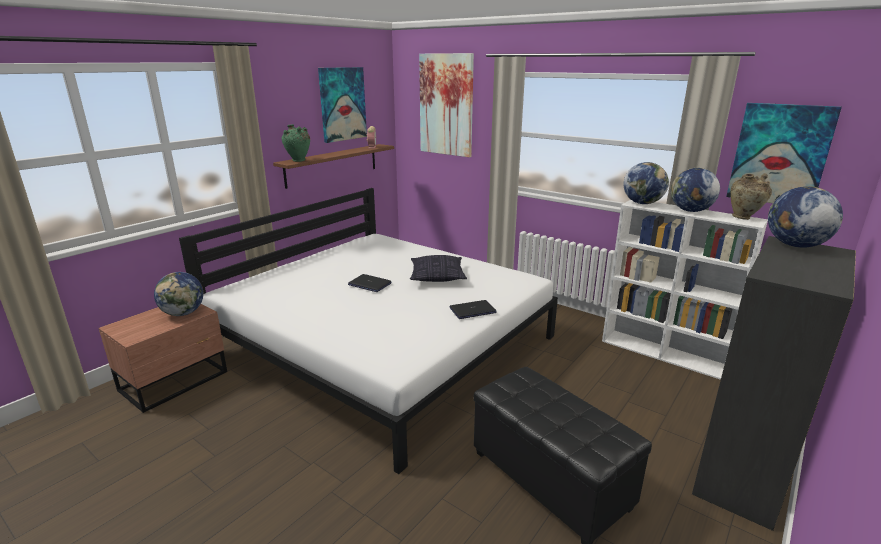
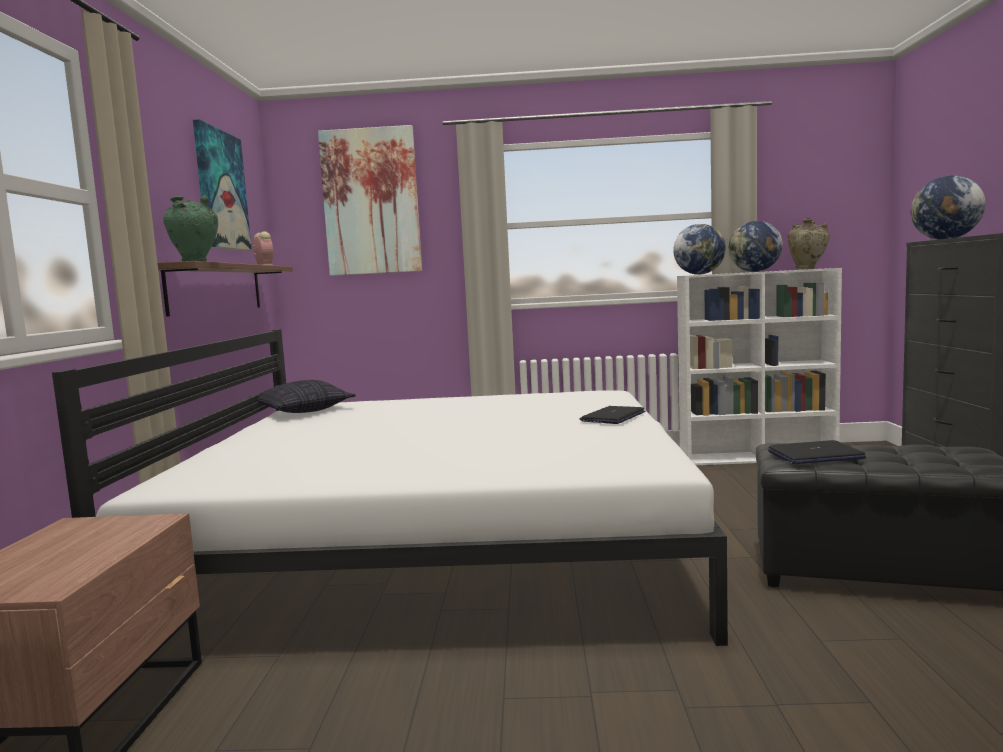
camera: 35 degrees left, 15 degrees down
(183, 313) = (110, 532): globe -> none
(369, 284) = (417, 430): laptop -> laptop (815, 455)
(437, 277) = (493, 410): pillow -> pillow (302, 411)
(780, 154) = (807, 206): picture -> none

